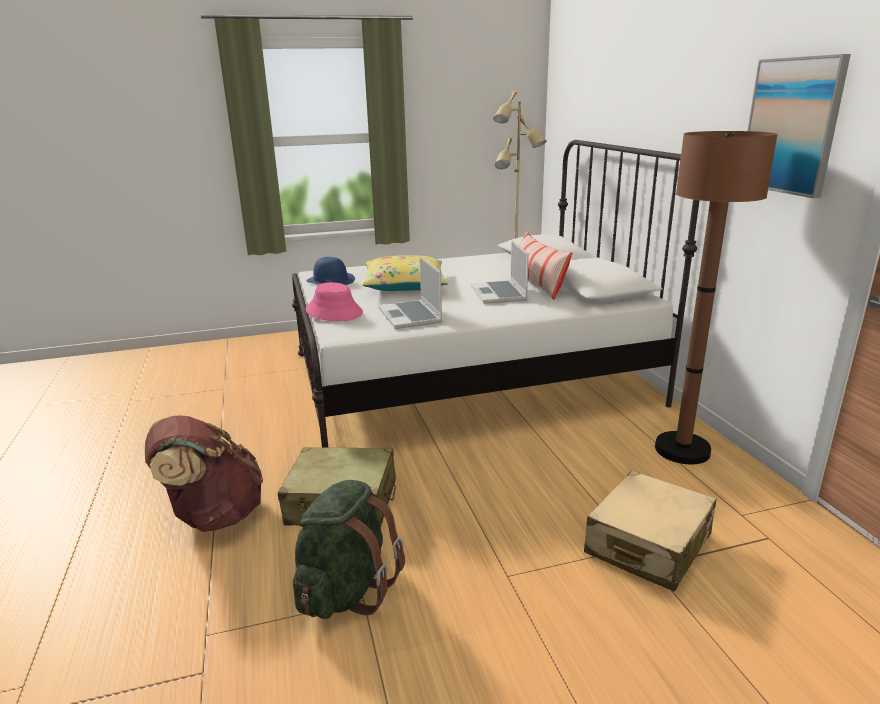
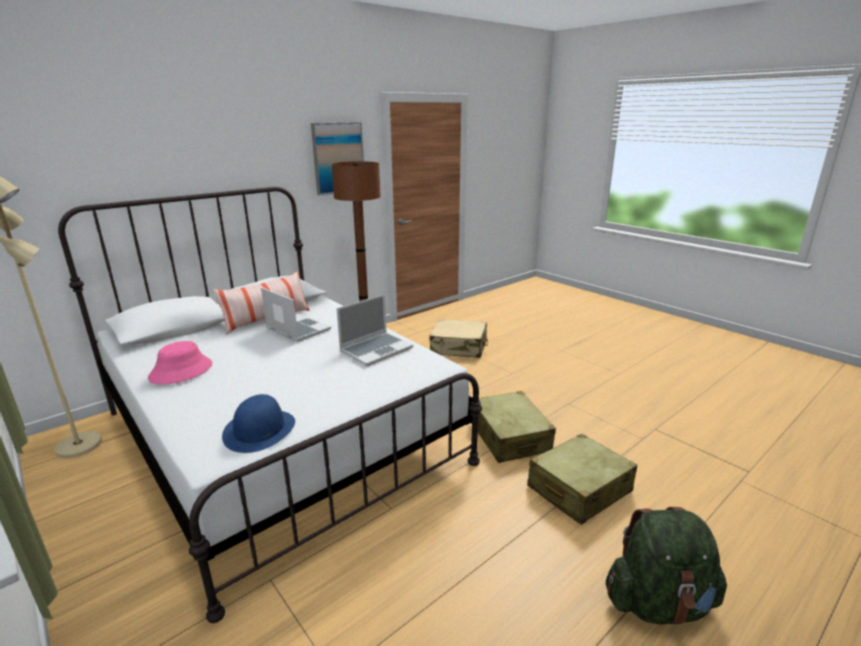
camera: 115 degrees left, 0 degrees up
(213, 515) = (579, 489): brown backpack -> beige suitcase
(334, 311) = (389, 383): pink hat -> pink hat (181, 371)
(346, 590) = (569, 410): green backpack -> green backpack (658, 603)
(405, 285) = (275, 375): yellow pillow -> none
(499, 294) = (297, 329): laptop -> laptop turned 105 degrees counterclockwise

